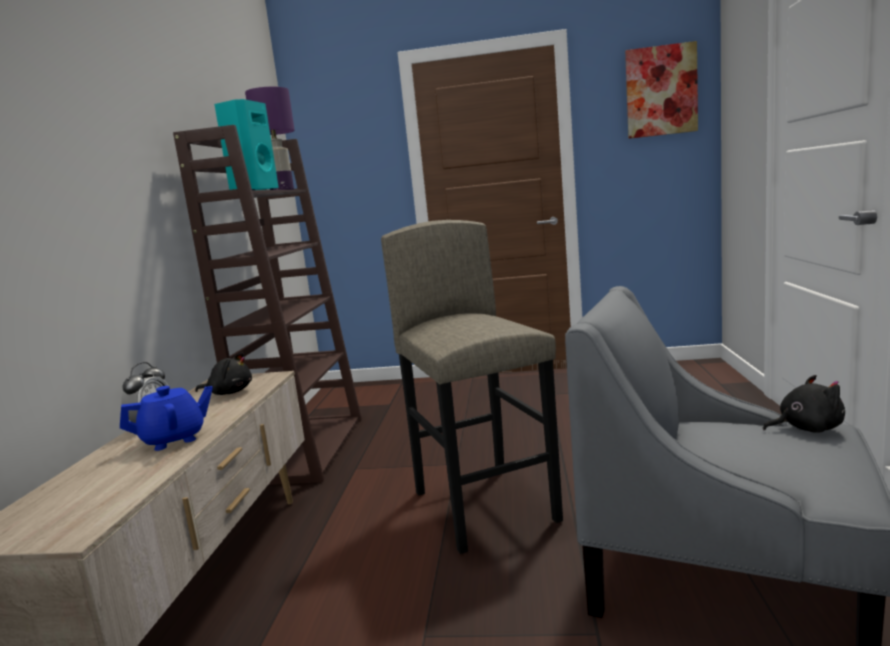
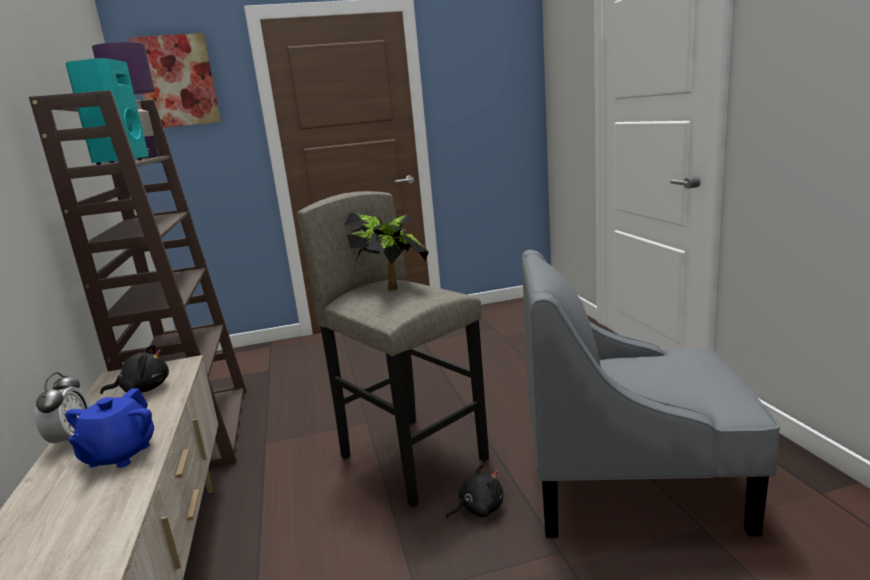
camera: 20 degrees left, 5 degrees up
(174, 439) = (119, 455): blue teapot -> blue teapot turned 150 degrees clockwise
(468, 317) = (391, 286): none -> potted plant
(661, 91) = (497, 61): picture -> picture (177, 81)
(806, 428) = (683, 355): black plush toy -> black plush toy (478, 508)

